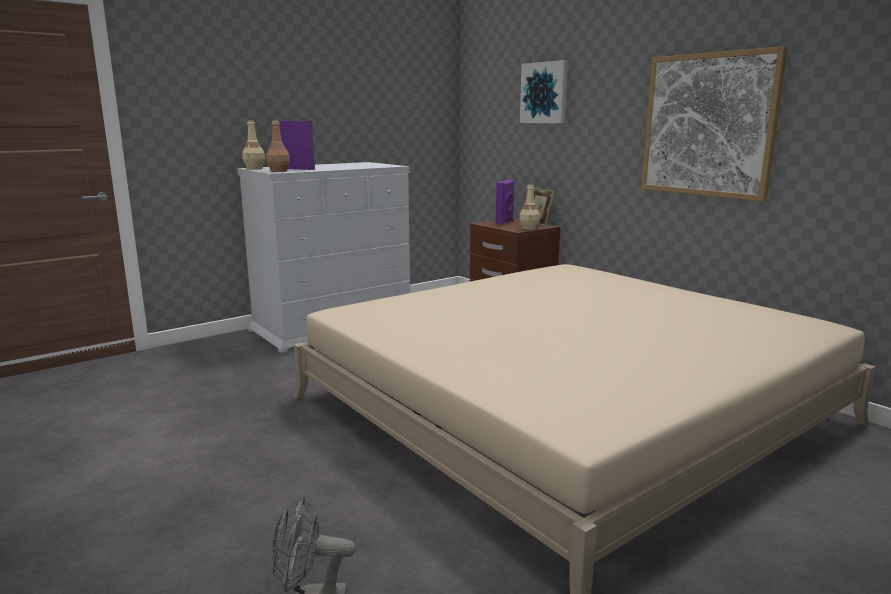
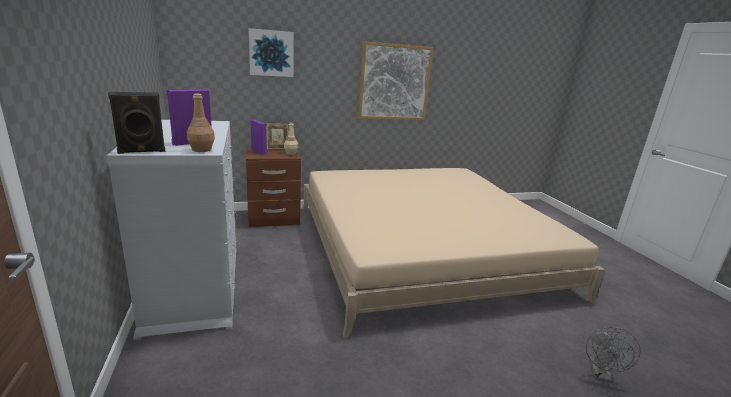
camera: 70 degrees left, 5 degrees up
(254, 168) = (142, 151): beige bottle -> black speaker

